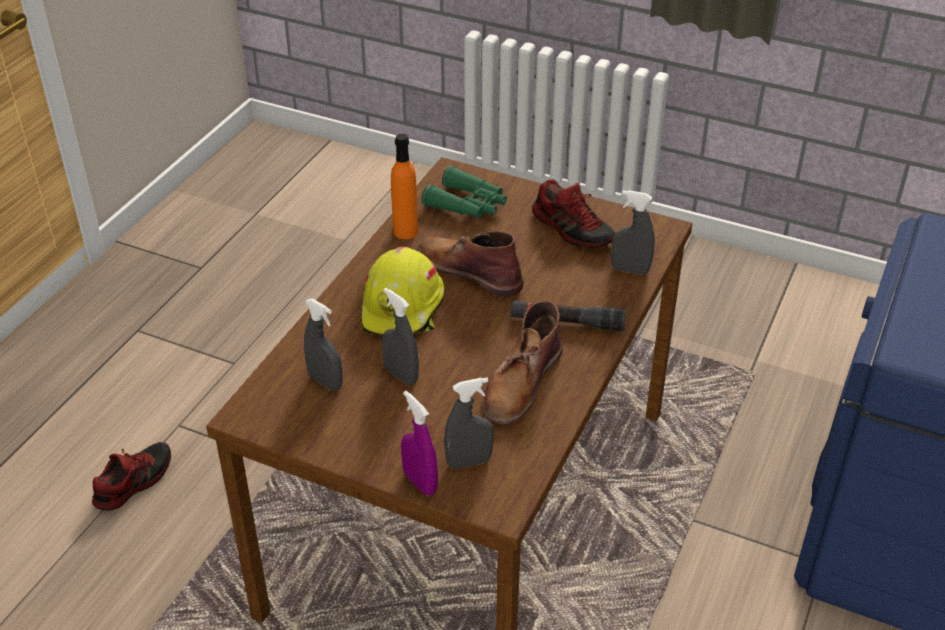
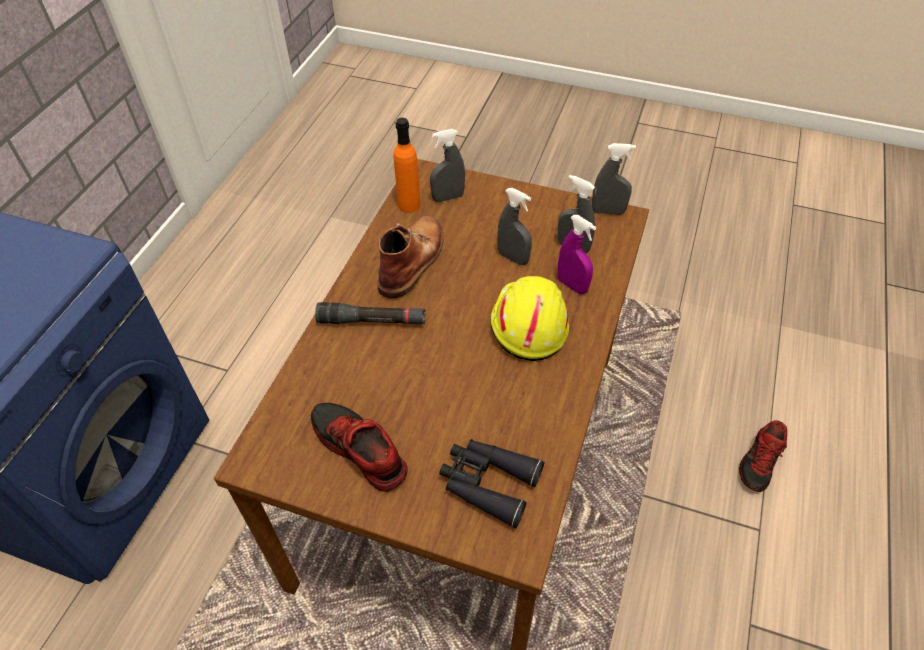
camera: 175 degrees right, 10 degrees up
(405, 231) = (552, 429): orange bottle -> orange bottle (409, 205)
(420, 482) = (480, 182): purple spray bottle -> purple spray bottle (572, 285)
(468, 205) = (487, 483): green binoculars -> black binoculars
(469, 269) = (472, 378): brown boot -> none
(630, 270) = (301, 392): grey spray bottle -> grey spray bottle (608, 211)

